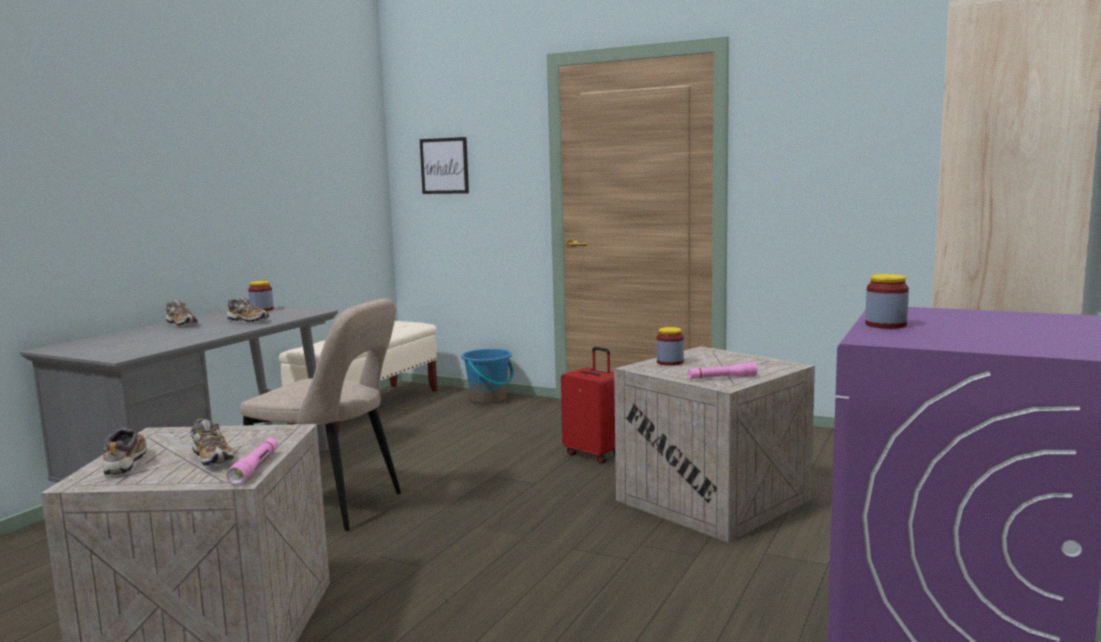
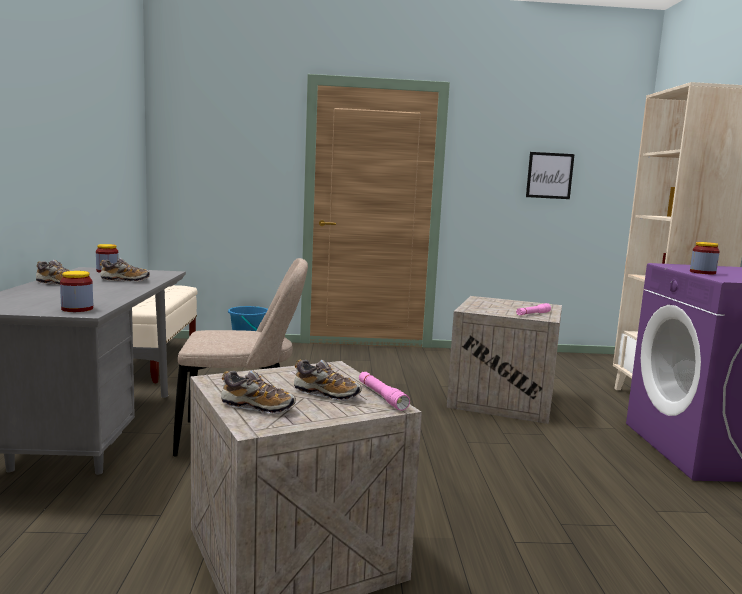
camera: 30 degrees left, 0 degrees up
(125, 464) = (257, 407): shoe -> shoe turned 150 degrees clockwise
(444, 166) = (206, 154): picture -> picture (549, 175)
(594, 454) = (386, 379): red suitcase -> none
(670, 362) = (479, 306): jar -> jar (77, 309)

